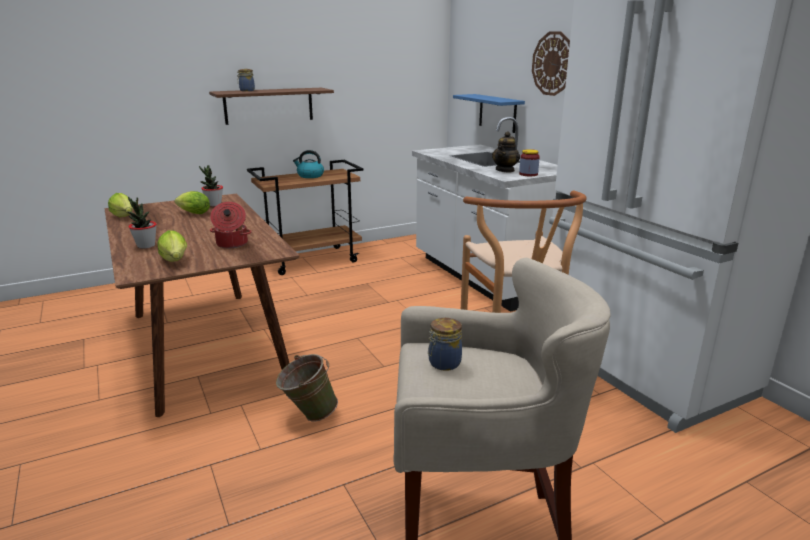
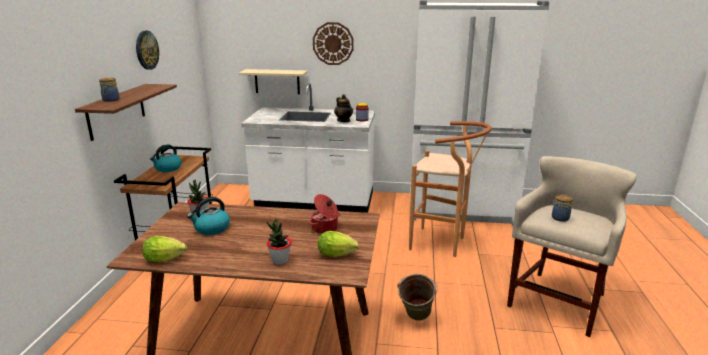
camera: 55 degrees left, 0 degrees up
(192, 213) = (211, 228): lettuce -> kettle
(332, 53) = (146, 50): none -> wall clock
(497, 113) = (277, 81): blue shelf -> beige shelf

